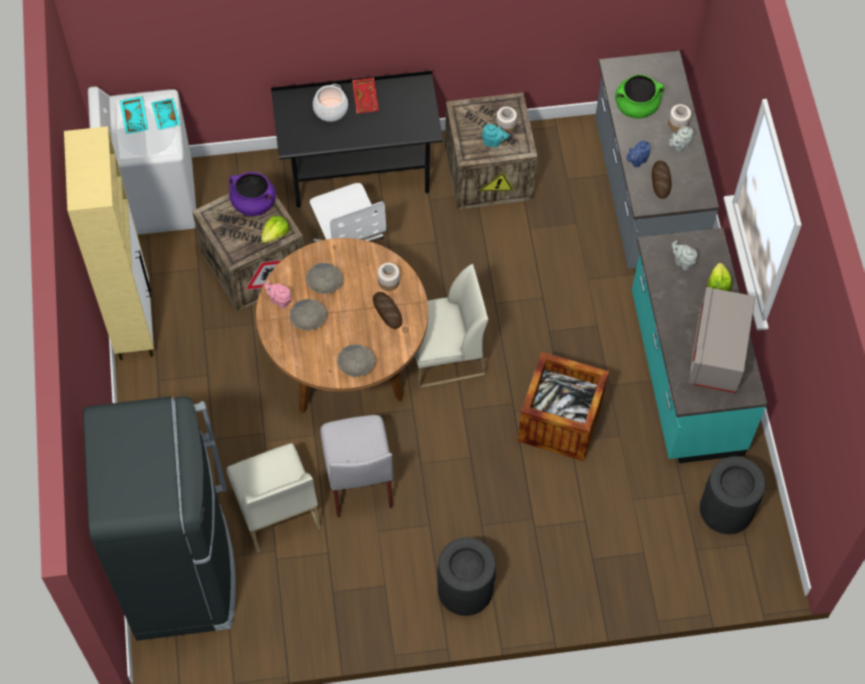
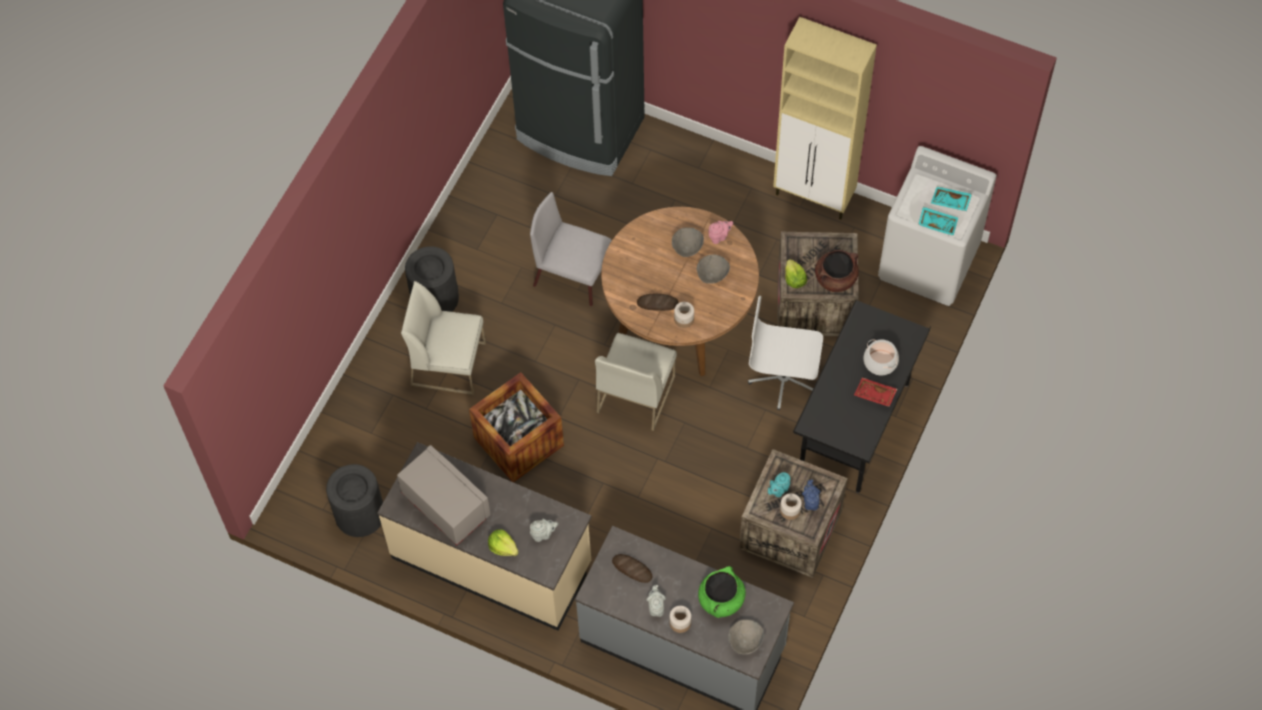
camera: 125 degrees right, 0 degrees up
(253, 203) = (835, 278): purple cooking pot -> brown cooking pot
(275, 509) = (587, 211): white chair -> white chair (449, 363)
(356, 366) = (624, 258): grey bowl -> grey bowl (746, 641)
(637, 161) = (665, 563): blue teapot -> blue teapot (810, 501)
(684, 374) = (492, 560): turquoise counter -> beige counter

